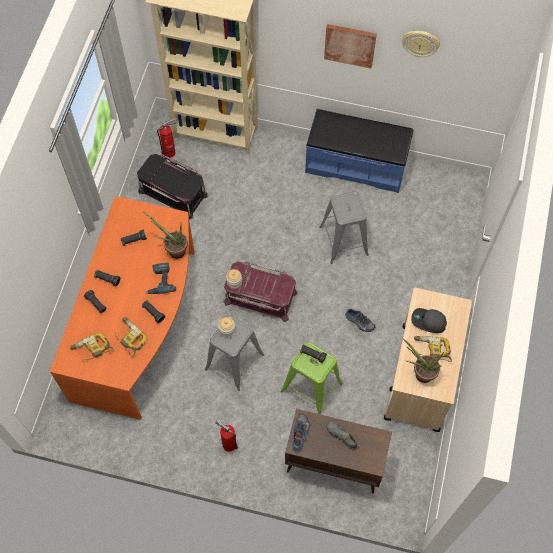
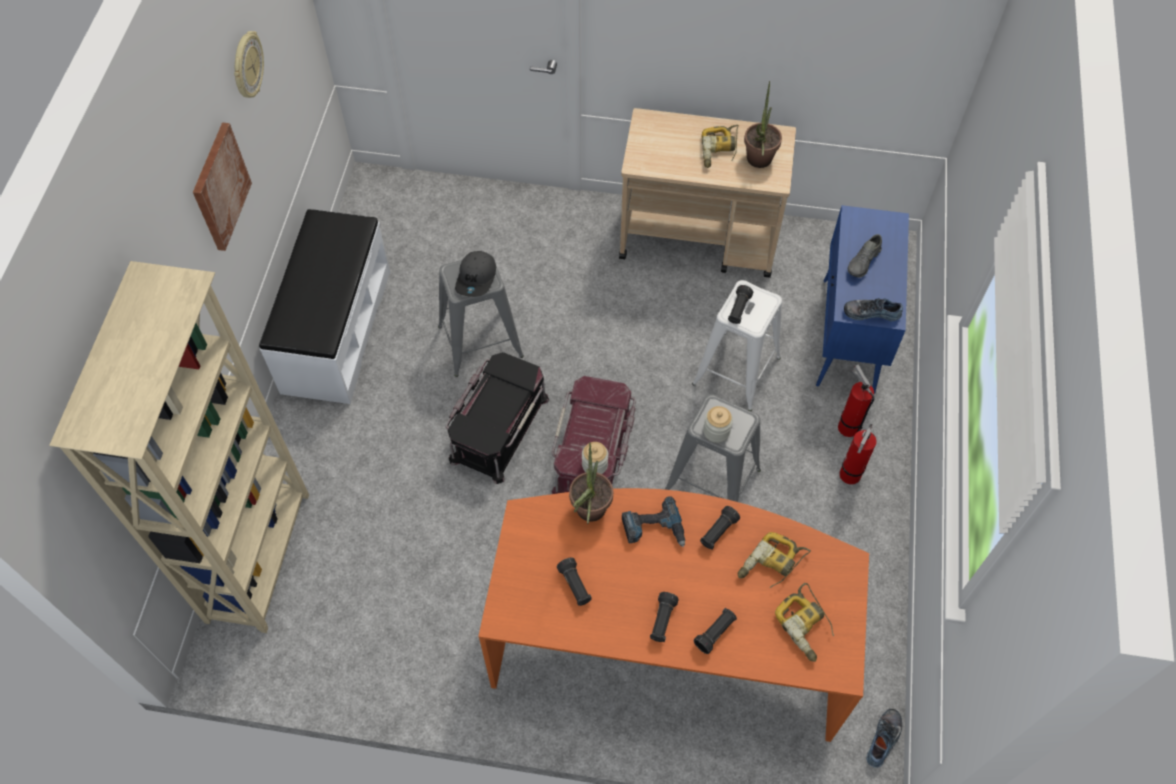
camera: 95 degrees left, 5 degrees down
(171, 152) = (299, 633): fire extinguisher -> fire extinguisher (846, 425)
(173, 192) = (391, 616): black storage box -> black storage box (498, 428)
(311, 387) = (737, 370): green stool -> white stool
(333, 464) = (848, 337): brown cabinet -> blue cabinet
(356, 164) = (335, 331): blue bench -> white bench
(359, 322) = (621, 314): shoe -> shoe (884, 740)
(428, 322) = (676, 155): grey cap -> grey cap (477, 278)

